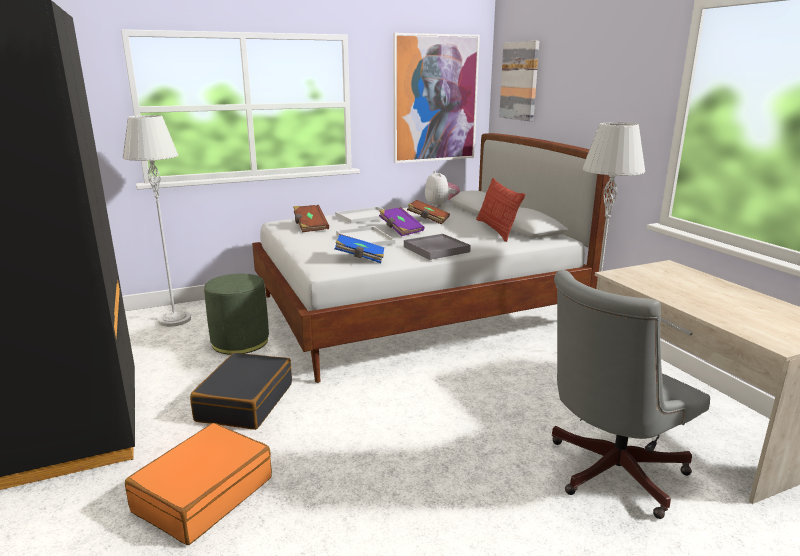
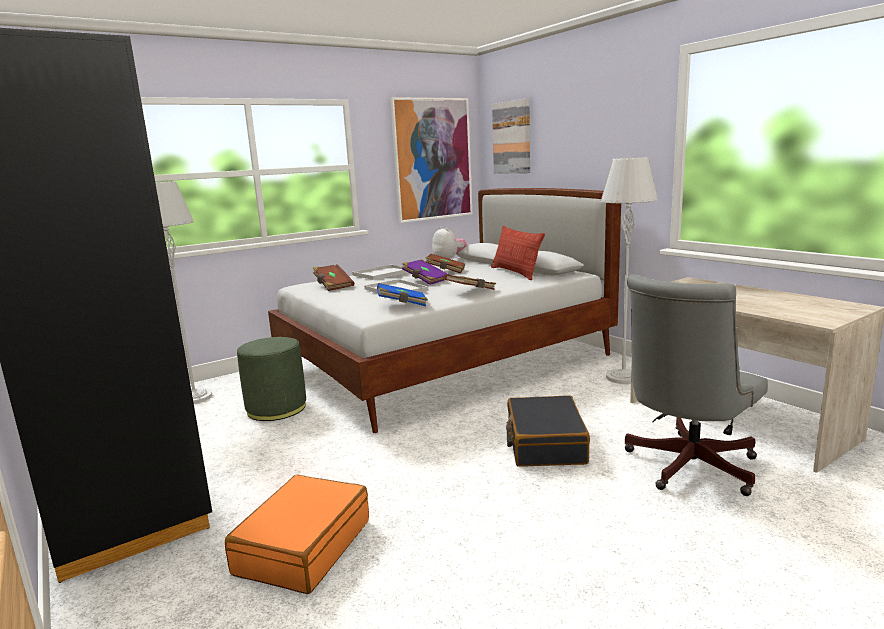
camera: 10 degrees left, 5 degrees down
(245, 402) = (307, 460): black suitcase -> black suitcase (545, 444)
(436, 249) = (471, 291): grey tray -> brown book

